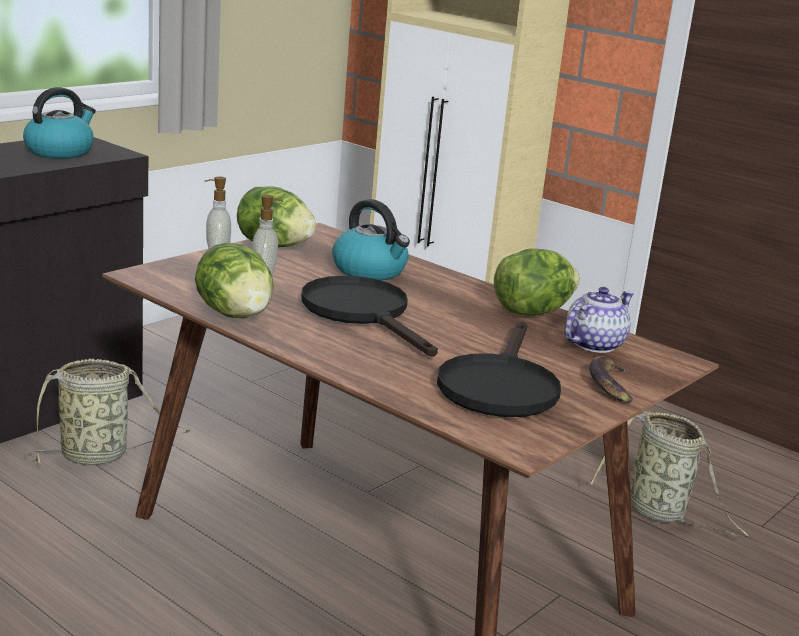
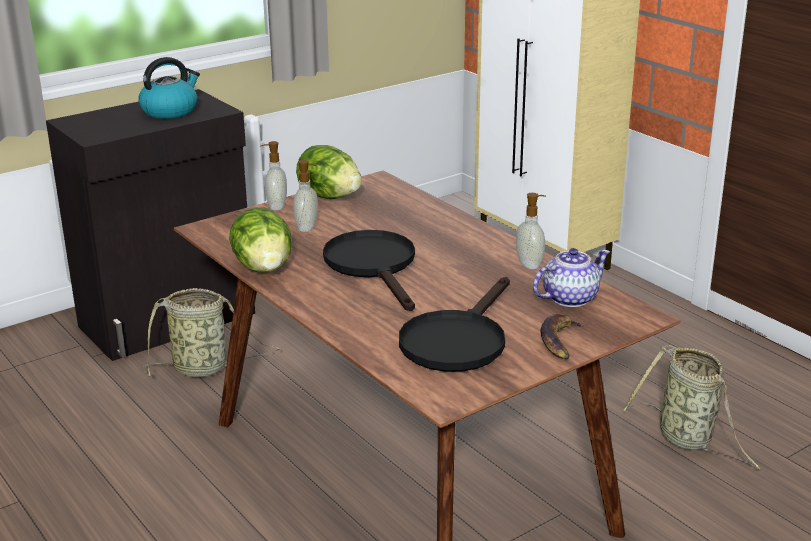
camera: 15 degrees right, 5 degrees up
(370, 271) = (403, 222): kettle -> none
(532, 312) = (530, 264): lettuce -> soap dispenser

